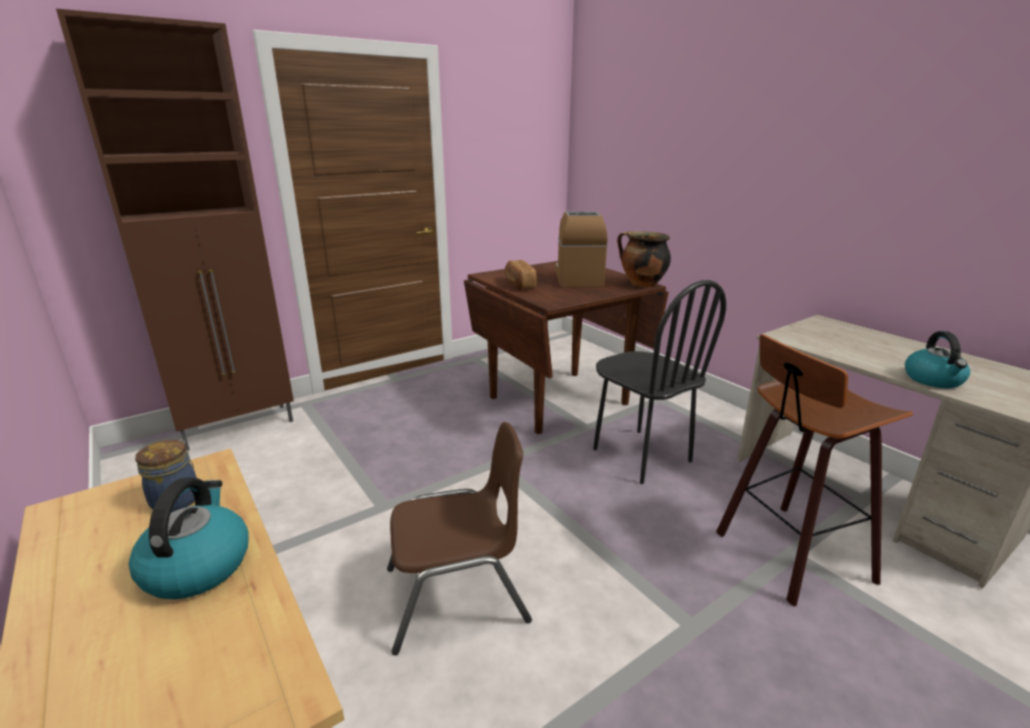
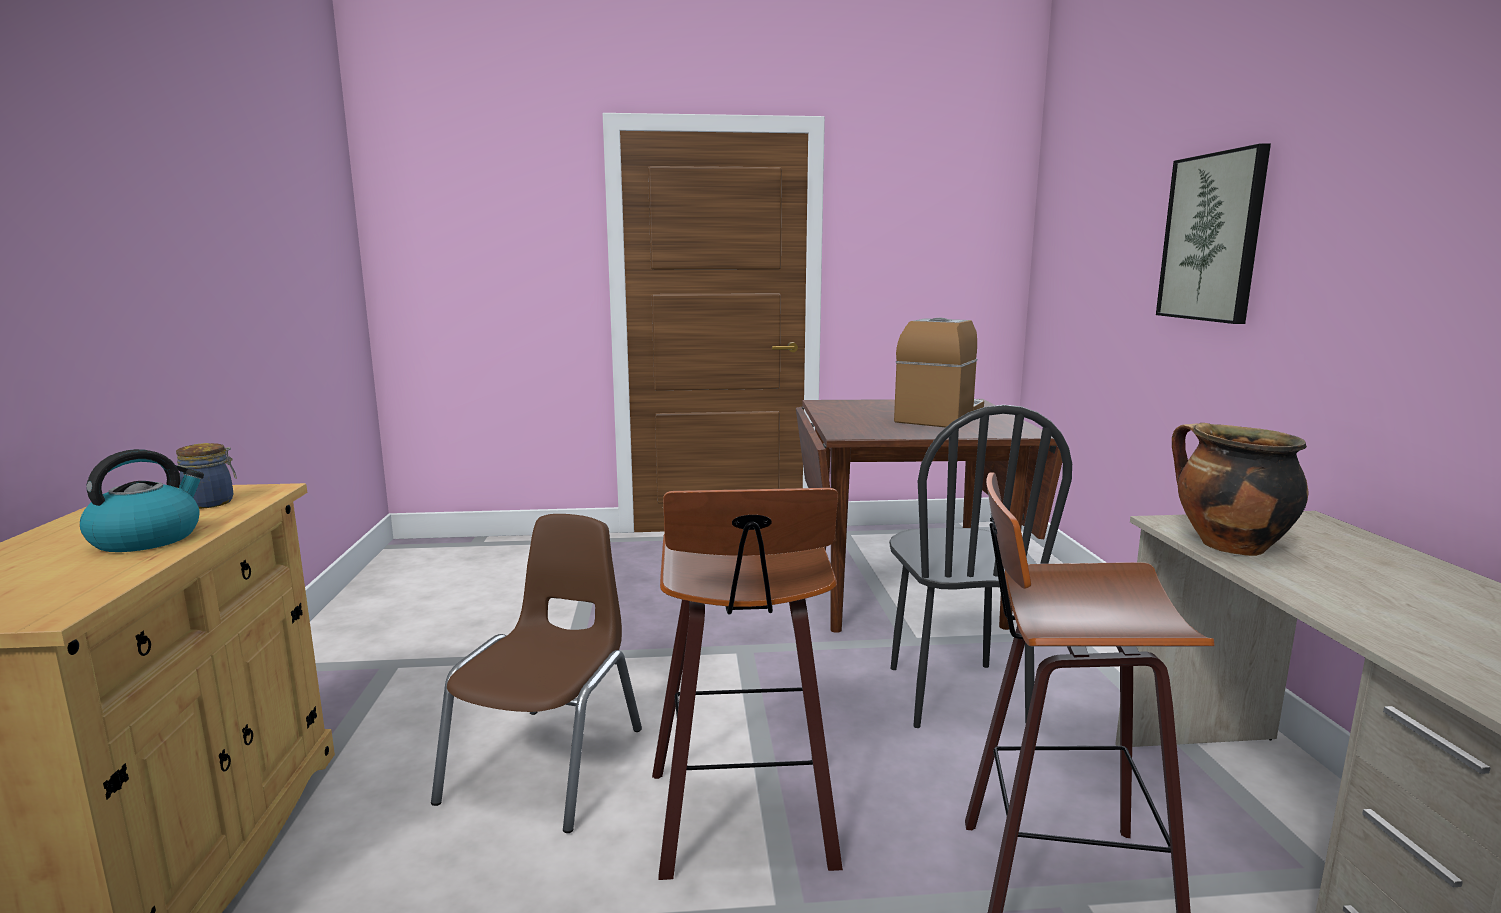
camera: 30 degrees right, 10 degrees down
(239, 426) = (519, 547): brown cabinet -> none
(457, 596) = (548, 764): brown chair -> brown chair turned 90 degrees counterclockwise
(519, 284) = (844, 414): bread -> none
(617, 581) = (747, 822): none -> stool
(641, 284) = (1022, 432): cooking pot -> cooking pot (1227, 546)
(735, 155) = (1212, 237): none -> picture
(933, 380) = (1379, 621): kettle -> none

